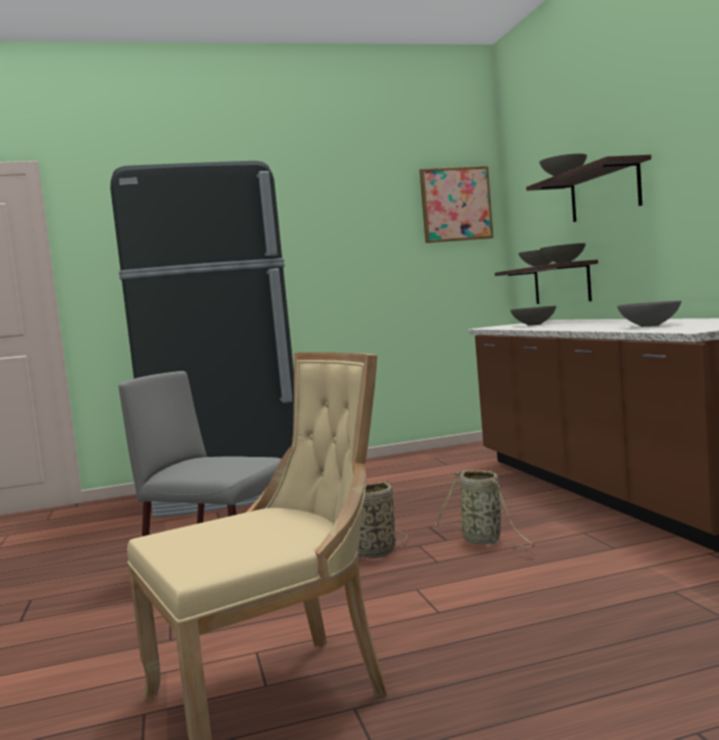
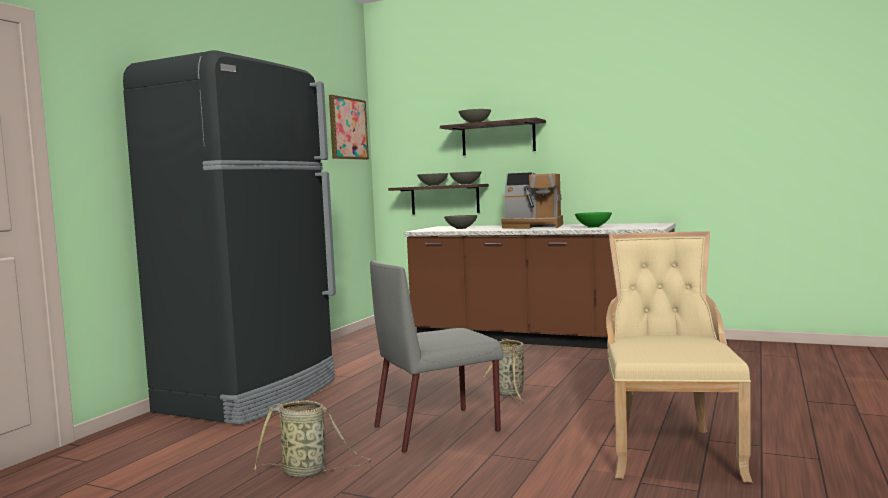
camera: 50 degrees left, 0 degrees up
(484, 541) = (548, 373): basket -> basket (307, 472)
(606, 323) = (533, 226): none -> coffee machine
(650, 325) = (593, 227): grey bowl -> green bowl

